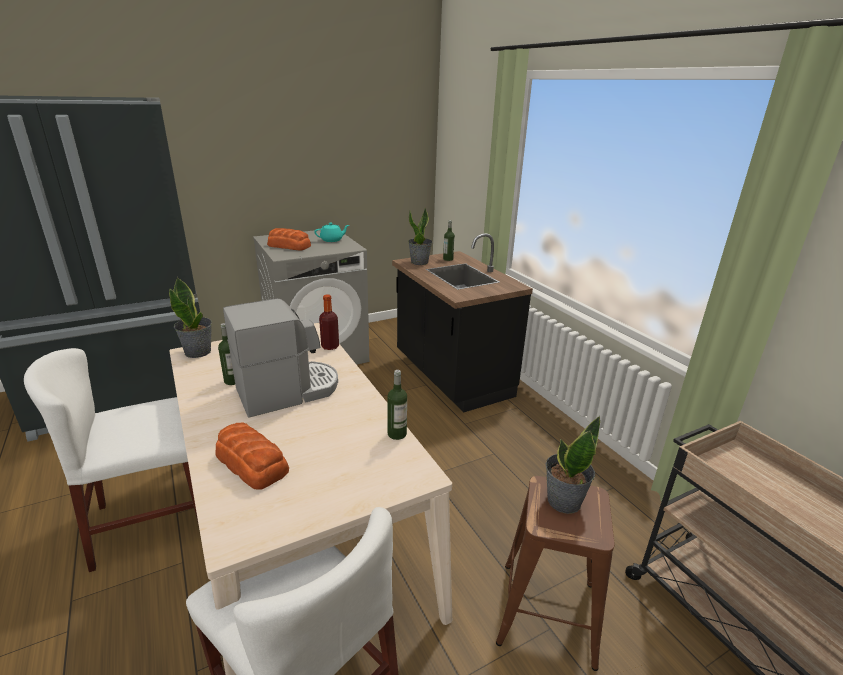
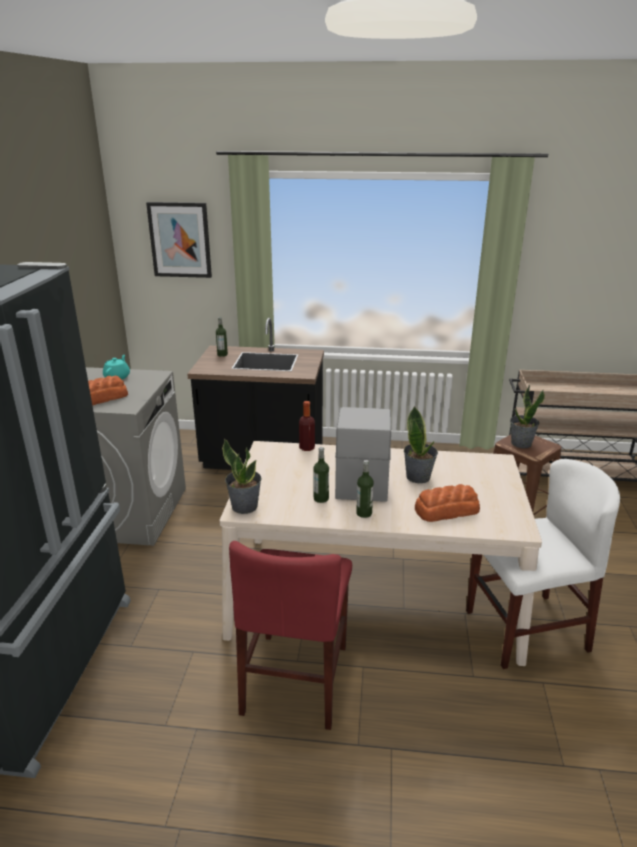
camera: 55 degrees left, 0 degrees up
(152, 521) = (295, 678): white chair -> red chair
(397, 434) = (453, 456): bottle -> bottle (364, 513)
(419, 262) = (212, 365): potted plant -> potted plant (418, 477)
(469, 144) = (180, 240): none -> picture

